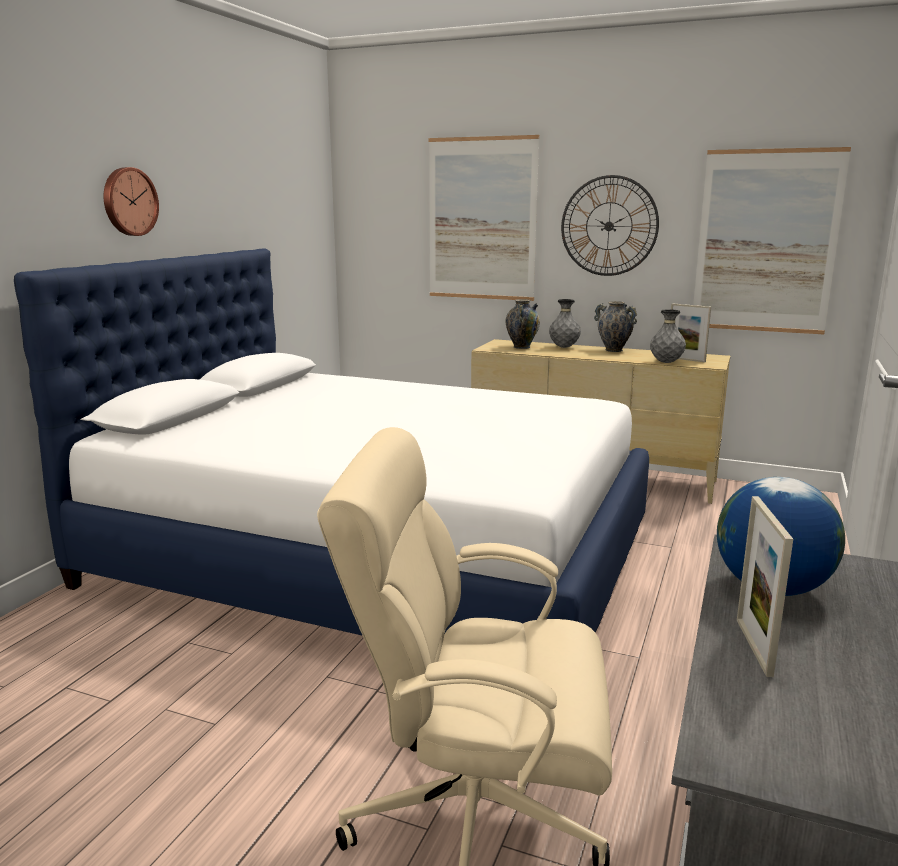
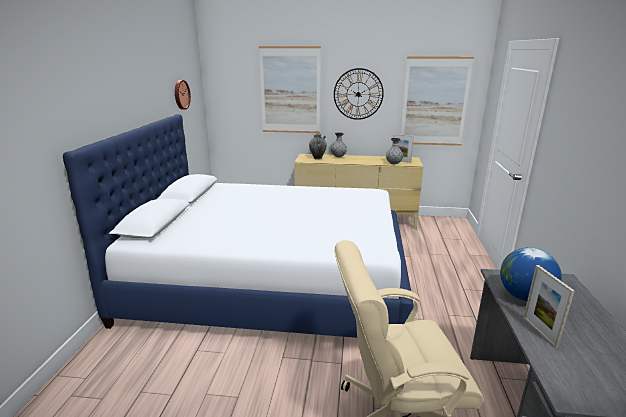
camera: 15 degrees left, 5 degrees up
(129, 202) = (111, 97): wall clock -> wall clock (181, 94)
(613, 350) = (363, 157): vase -> none

